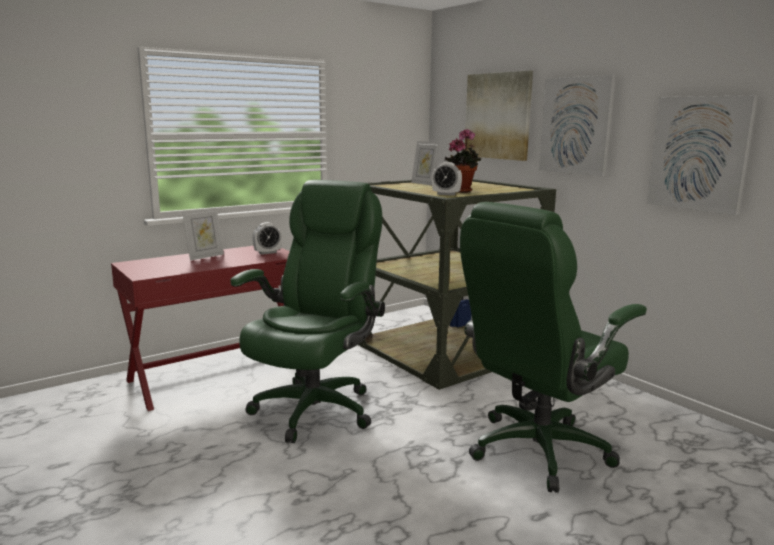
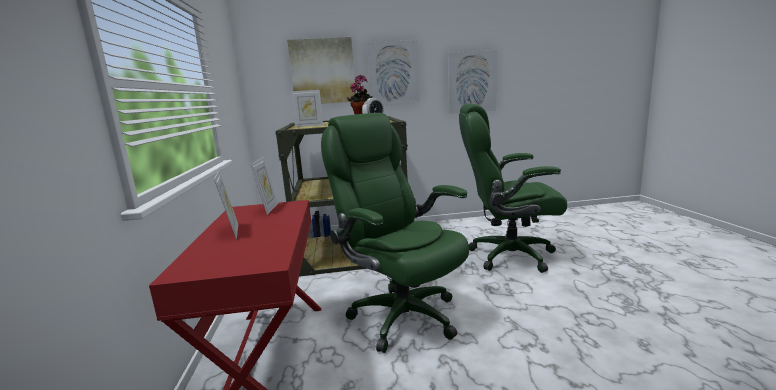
camera: 60 degrees left, 0 degrees up
(267, 253) = (268, 209): alarm clock -> picture frame
(537, 451) = (509, 256): green office chair -> green office chair turned 105 degrees clockwise

